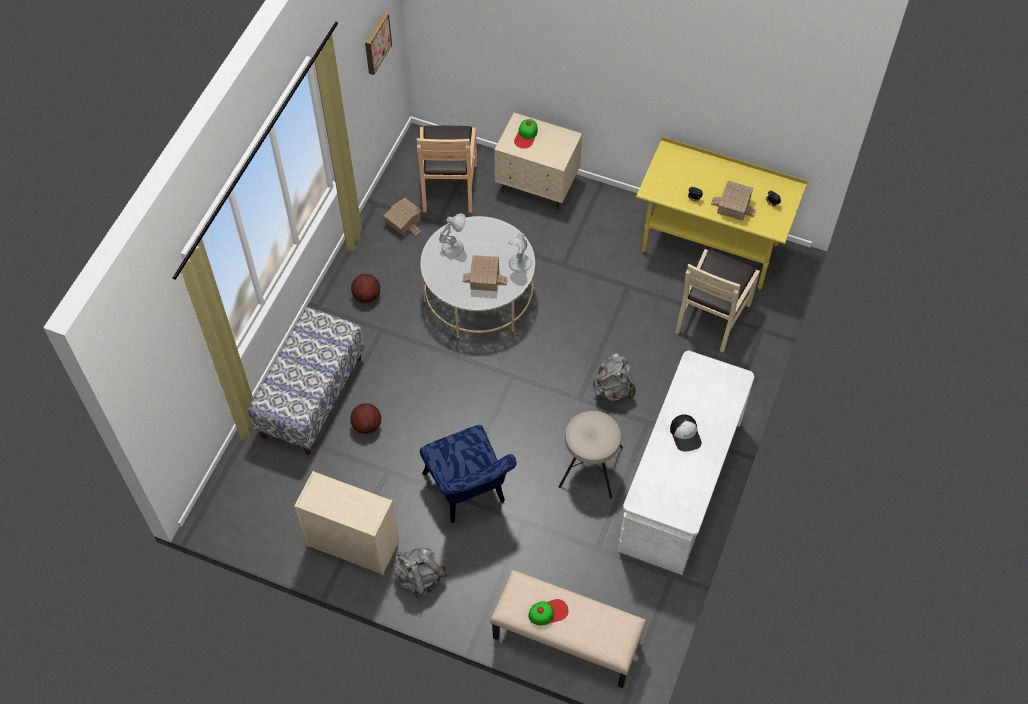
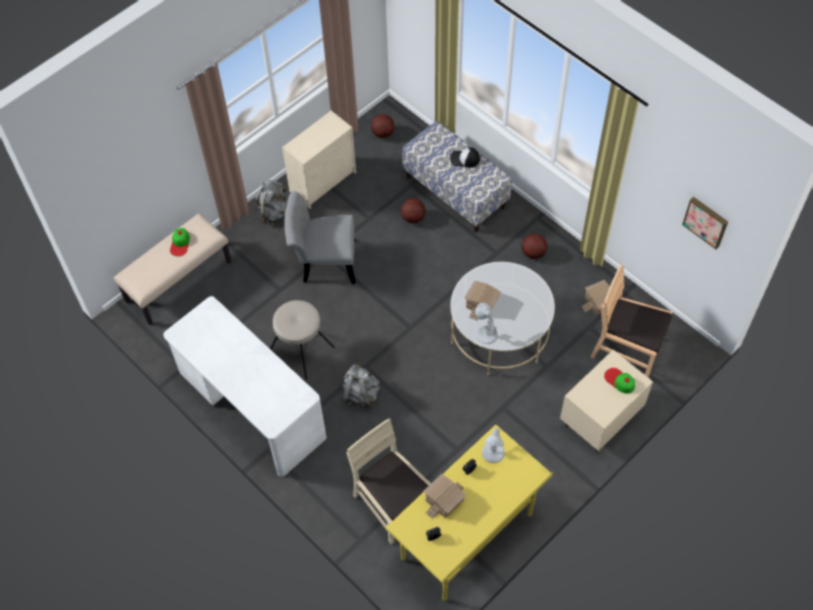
camera: 115 degrees right, 0 degrees up
(250, 507) = (383, 133): none -> basketball
(453, 247) = (525, 292): white table lamp -> white table lamp (493, 453)
(468, 493) = (323, 262): blue chair -> grey chair
(685, 434) = (245, 362): cap -> cap (464, 159)

